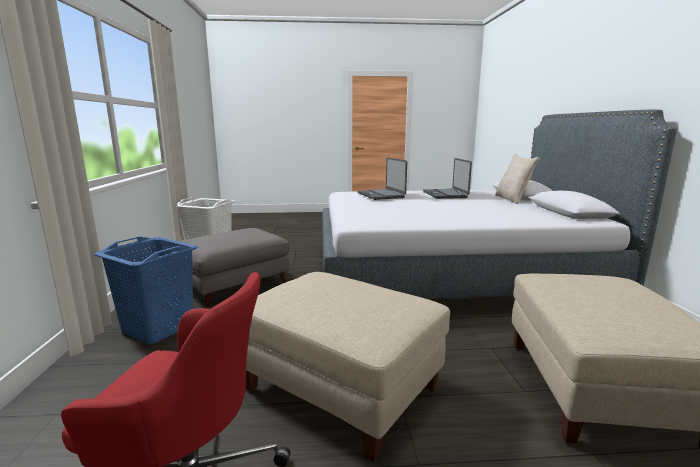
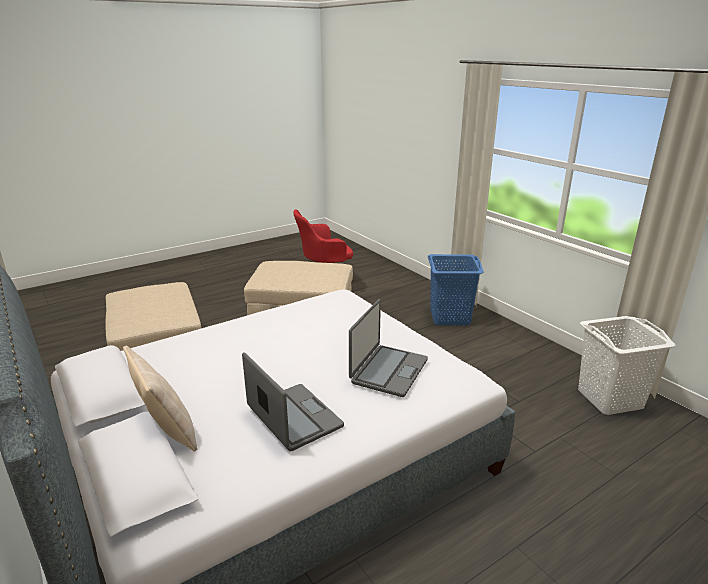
camera: 150 degrees right, 10 degrees up
(234, 286) = (478, 362): grey ottoman -> none
(381, 195) = (388, 371): laptop -> laptop turned 75 degrees clockwise

